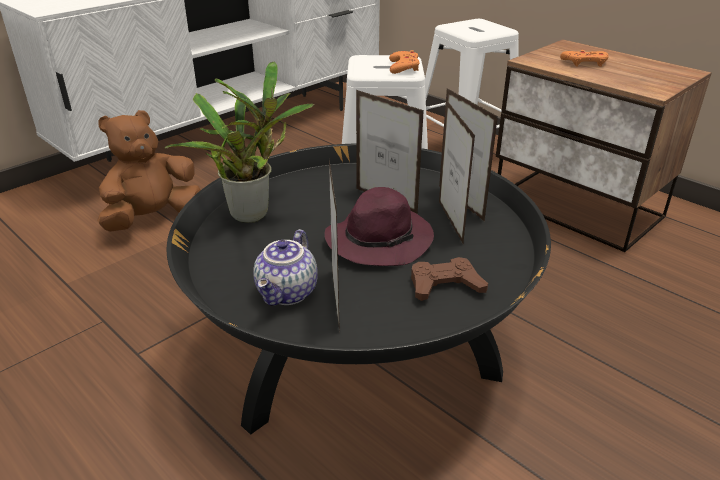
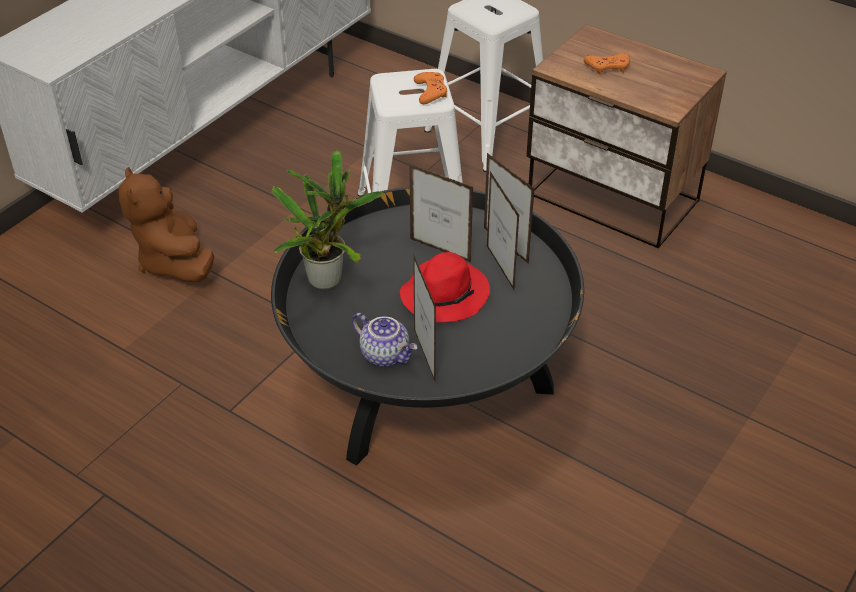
camera: 10 degrees left, 10 degrees up
(153, 218) = (174, 262): brown plush toy -> brown plush toy turned 60 degrees counterclockwise
(288, 293) = (386, 355): teapot -> teapot turned 60 degrees counterclockwise
(380, 240) = (445, 294): purple hat -> red hat
(445, 285) = (505, 332): brown game controller -> none

